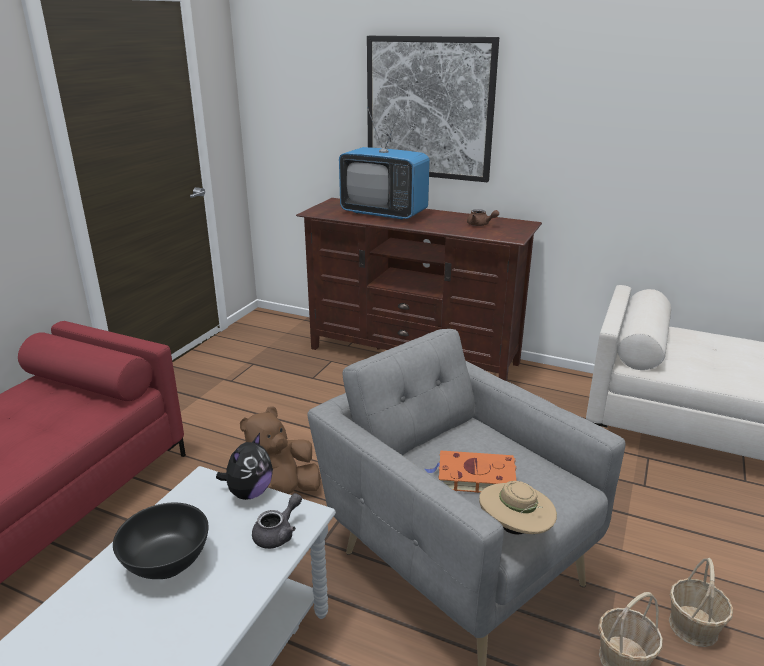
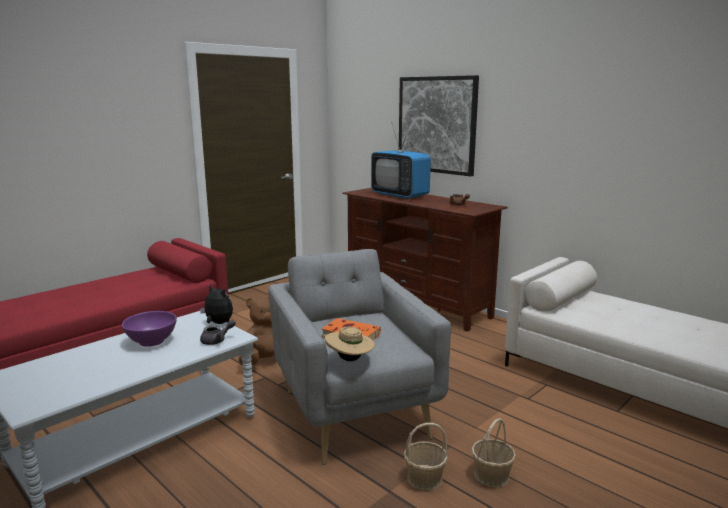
camera: 20 degrees right, 10 degrees down
(168, 563) = (152, 341): black bowl -> purple bowl
(249, 492) = (218, 323): plush toy -> plush toy turned 105 degrees counterclockwise

